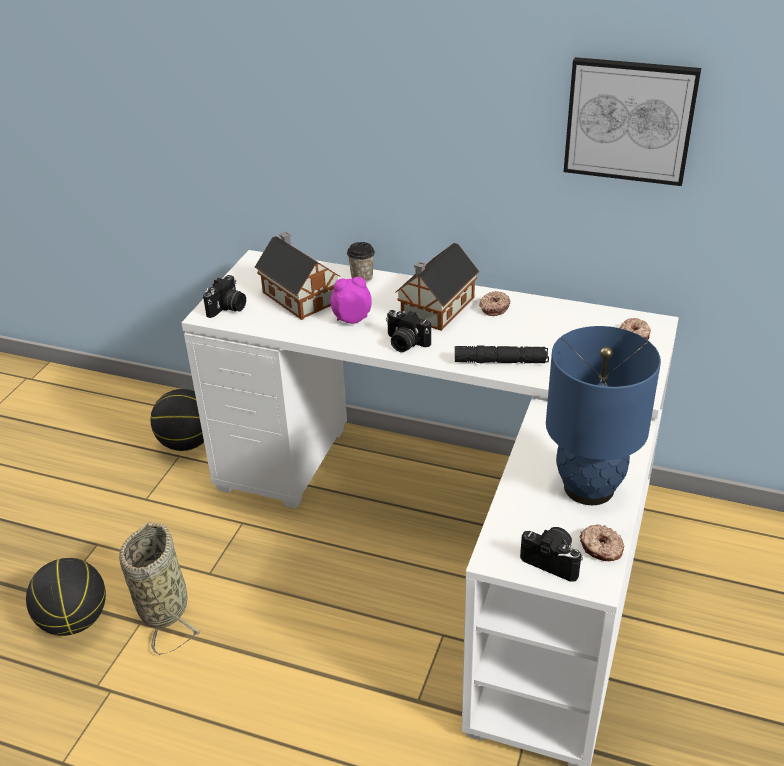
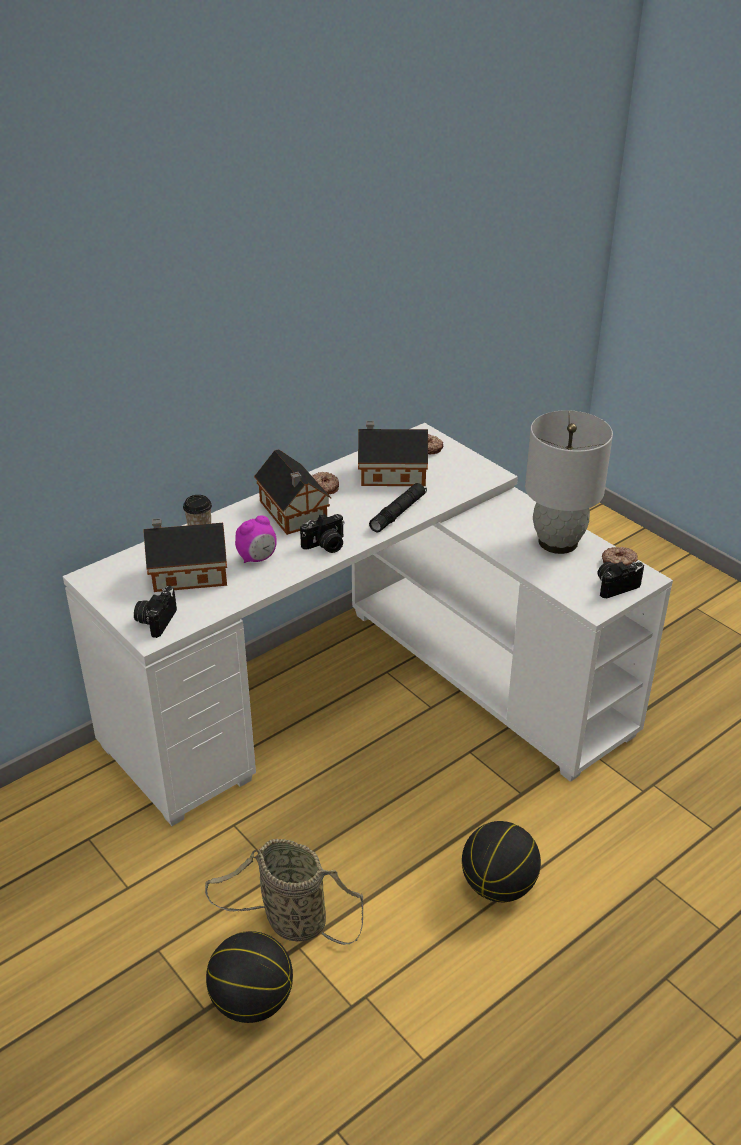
camera: 60 degrees left, 0 degrees up
(187, 443) = (75, 825): basketball -> basketball (499, 886)
(228, 308) = (156, 620): camera -> camera turned 135 degrees counterclockwise
(352, 318) = (257, 558): alarm clock -> alarm clock turned 150 degrees counterclockwise
(559, 332) = (389, 474): none -> toy house
(588, 488) = (557, 542): blue table lamp -> white table lamp
(629, 120) = (372, 281): picture -> none

